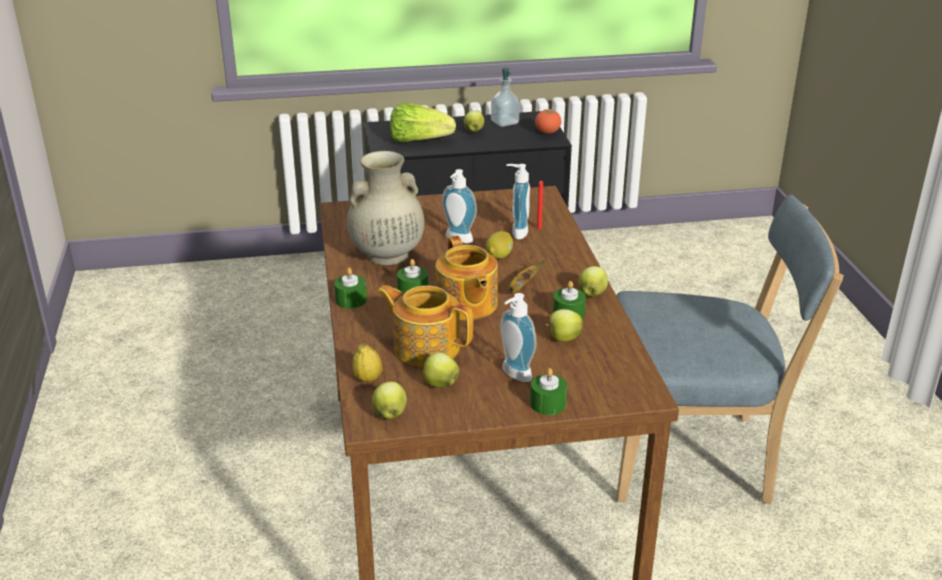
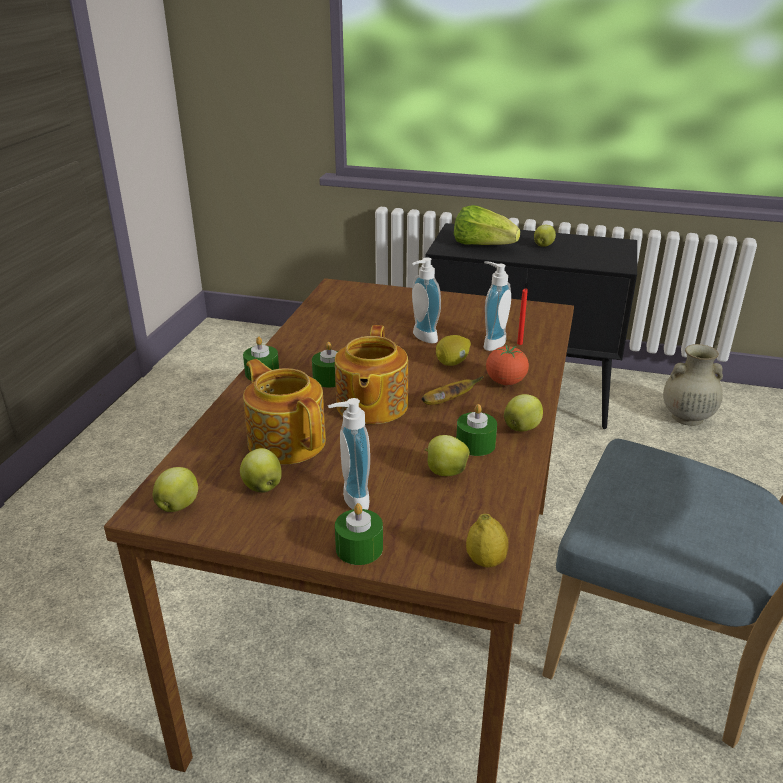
camera: 25 degrees right, 0 degrees up
(368, 379) = (196, 459): lemon -> lemon (485, 561)
(386, 256) = (337, 338): beige vase -> beige vase (686, 417)
(504, 122) = (581, 243): soap dispenser -> none
(547, 132) = (619, 259): tomato -> tomato (505, 382)

